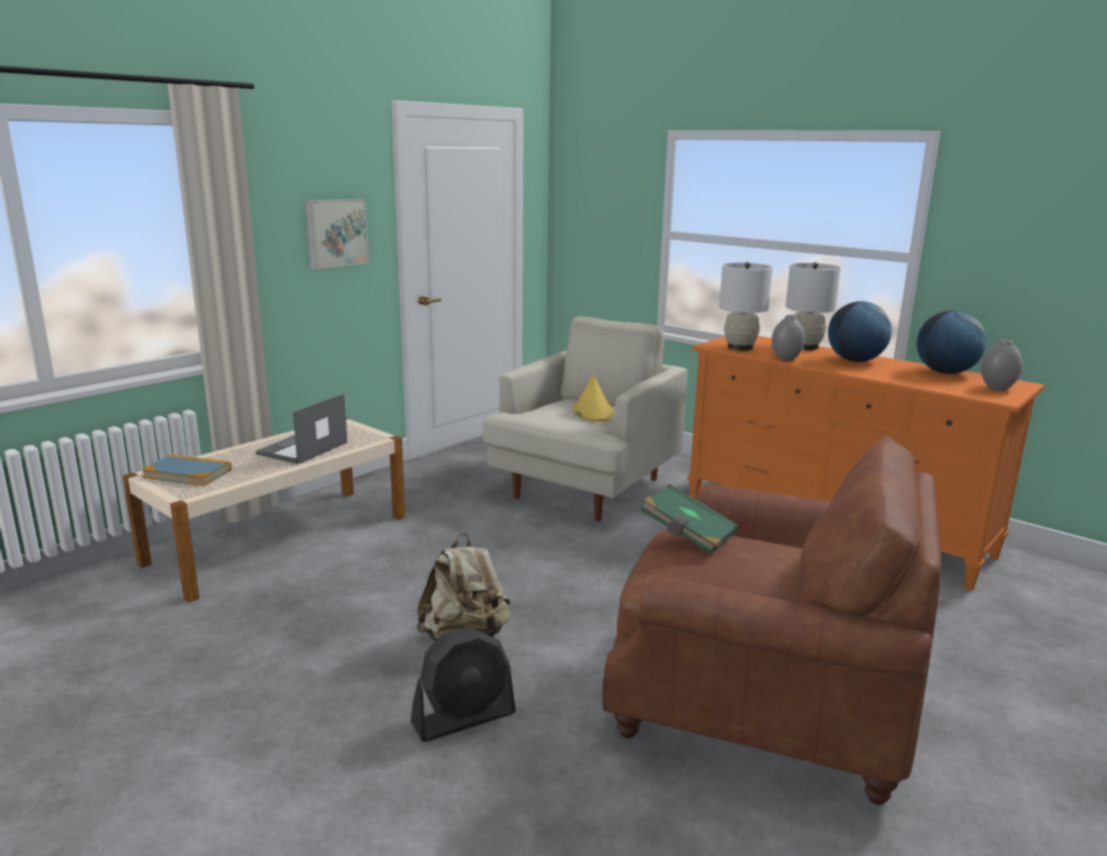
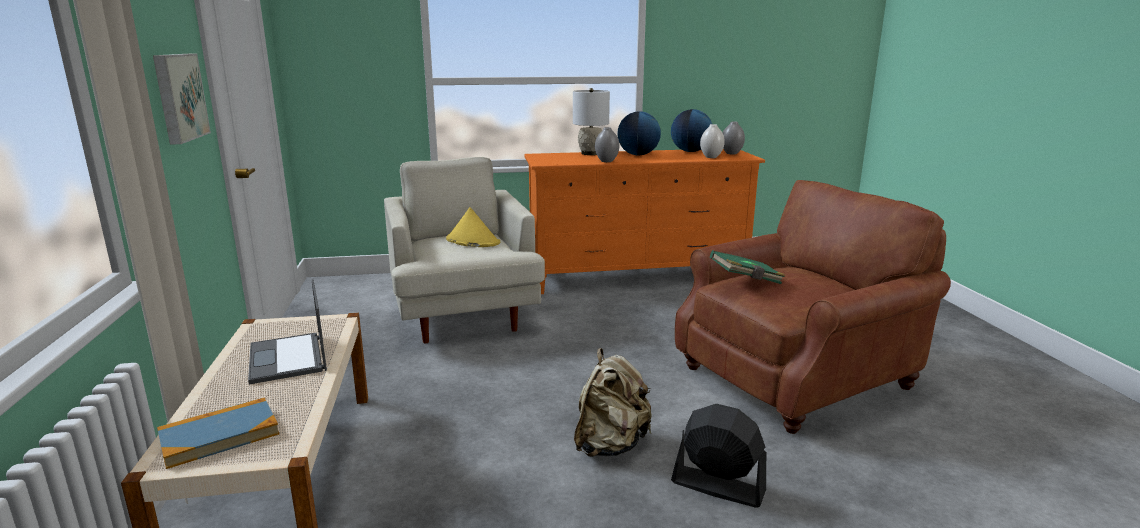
camera: 50 degrees left, 0 degrees up
(464, 718) = (717, 486): black fan -> black fan turned 75 degrees counterclockwise
(739, 347) = (561, 161): white table lamp -> none
(941, 385) = (711, 157): none -> white vase

